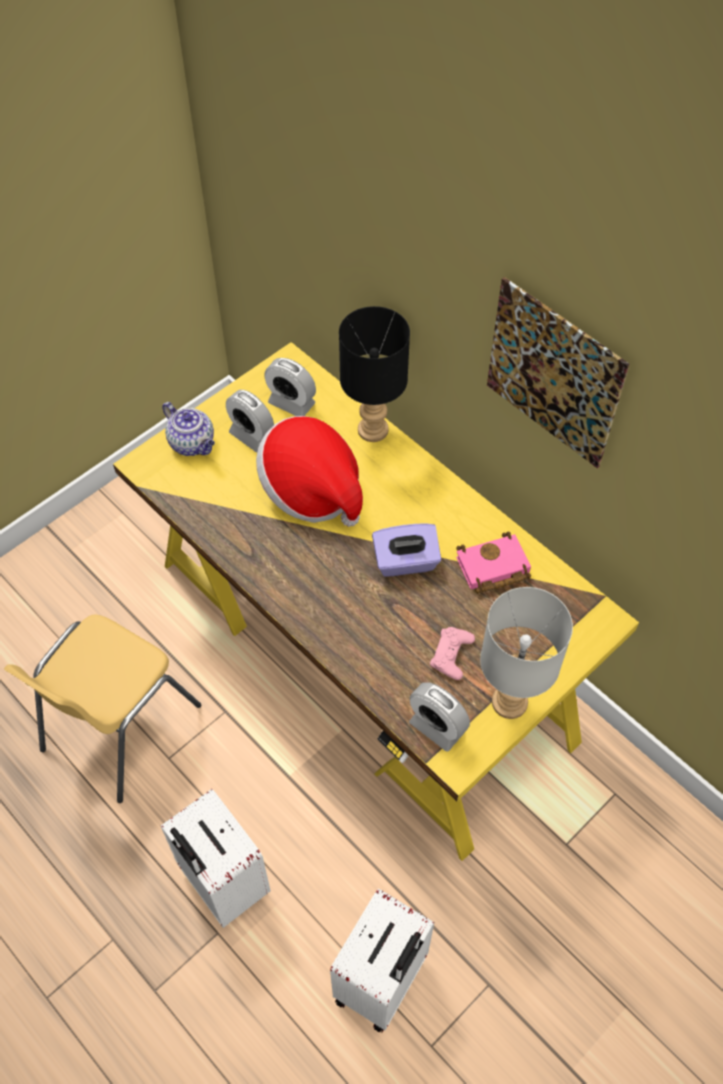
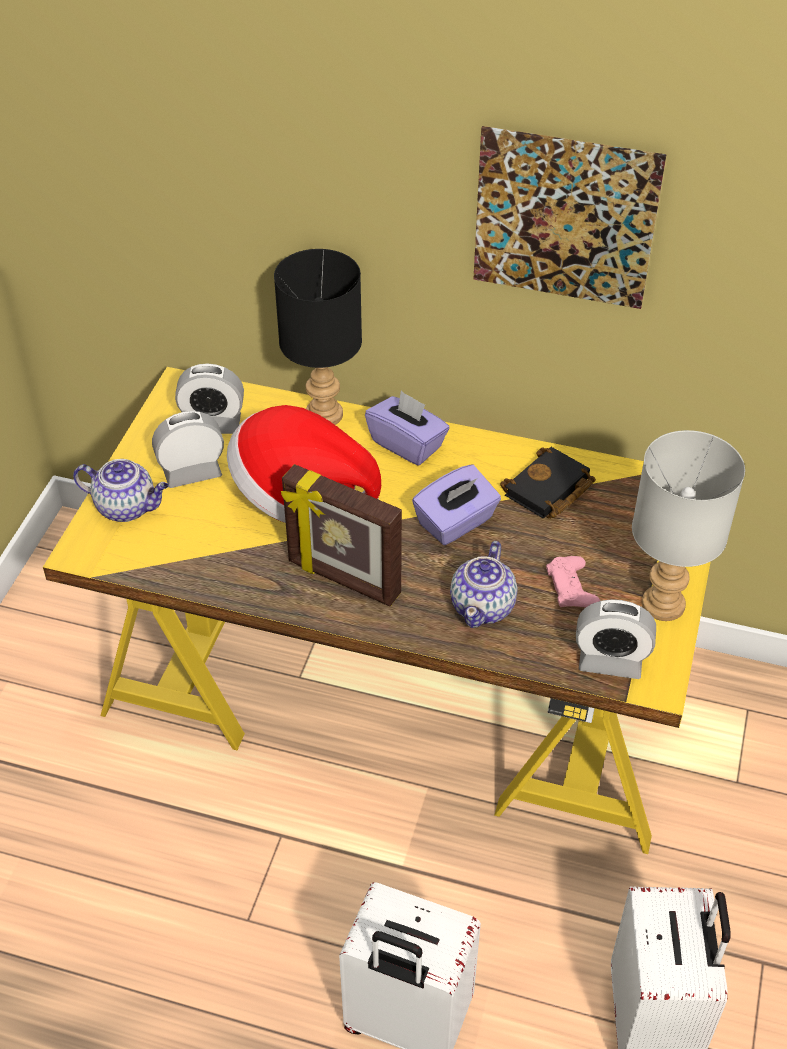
camera: 30 degrees left, 10 degrees down
(118, 728) = (162, 918): yellow chair -> none
(252, 436) = (192, 472): alarm clock -> alarm clock turned 150 degrees clockwise
(297, 568) = (343, 579): none -> picture frame
(378, 638) = (483, 606): none -> teapot
(415, 481) = (407, 444): none -> purple tissue box
(492, 568) = (548, 491): pink book -> black book

